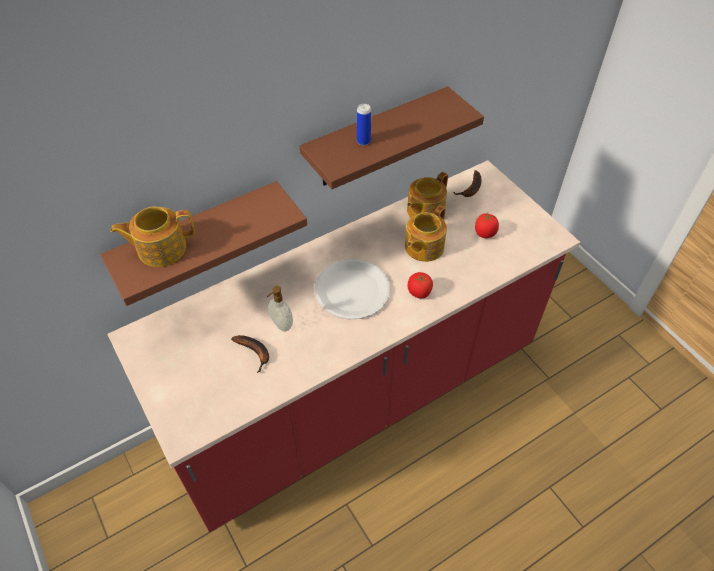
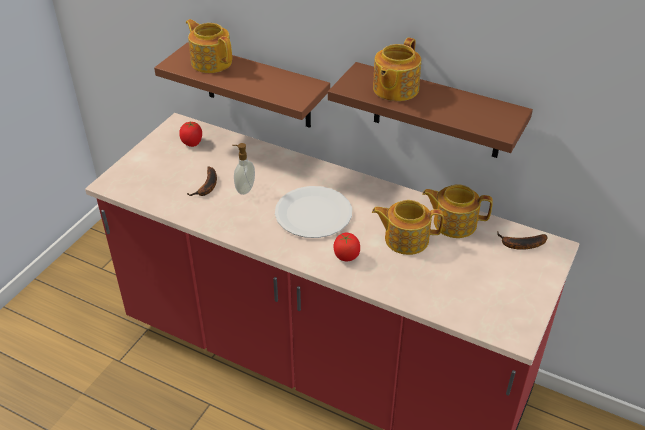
camera: 60 degrees right, 10 degrees down
(363, 141) = (394, 89): can -> teapot
(485, 233) = (466, 276): tomato -> tomato (192, 143)

